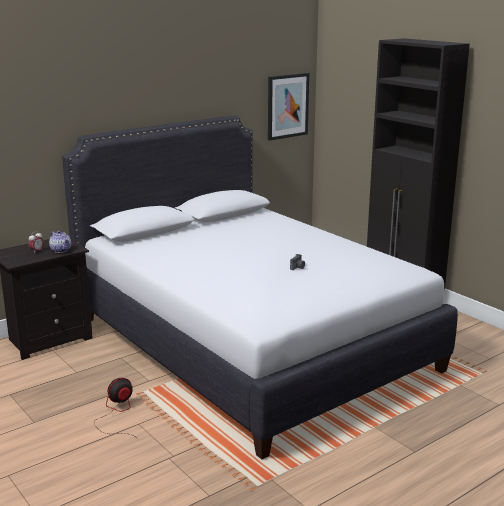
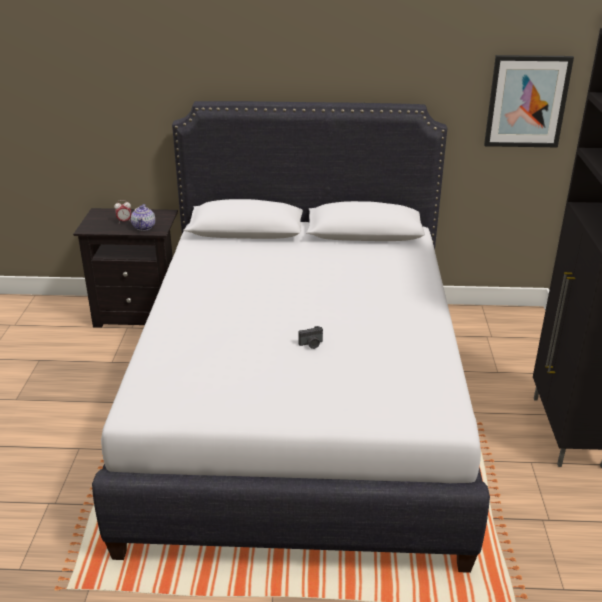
camera: 40 degrees right, 10 degrees up
(117, 414) = (79, 427): fan -> none

